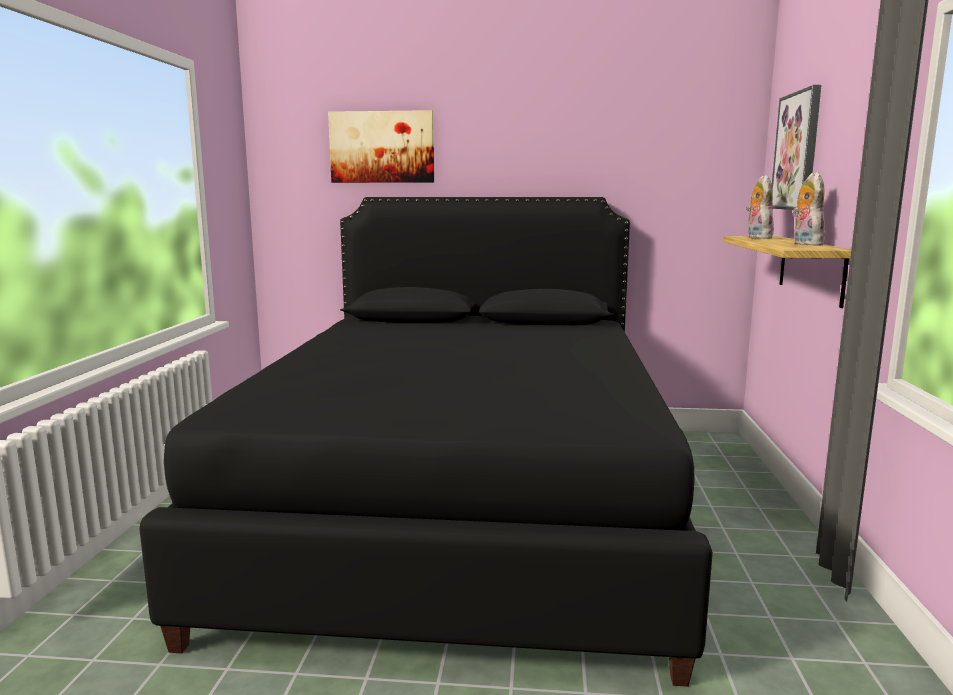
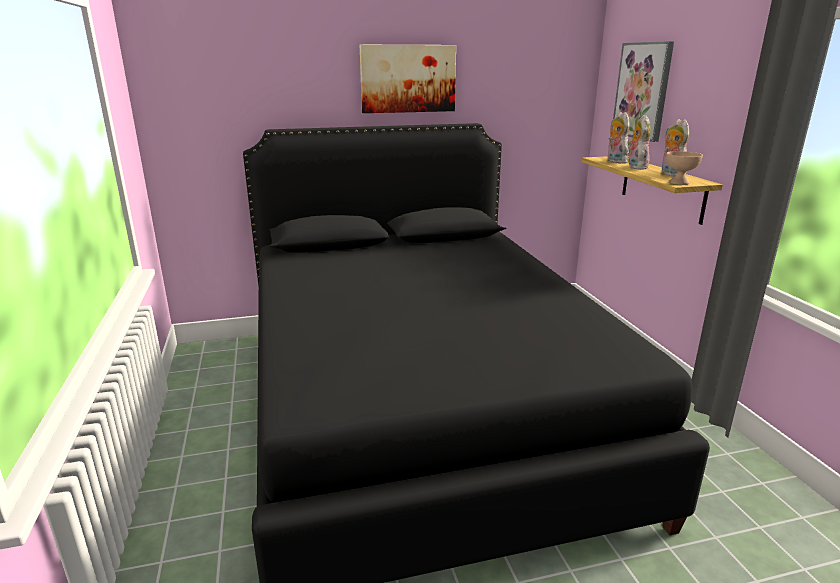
camera: 20 degrees left, 10 degrees up
(382, 147) = (276, 79): picture -> picture (408, 79)
(773, 240) = (635, 167): none -> plush toy
(797, 248) = (679, 183): none -> beige bowl

